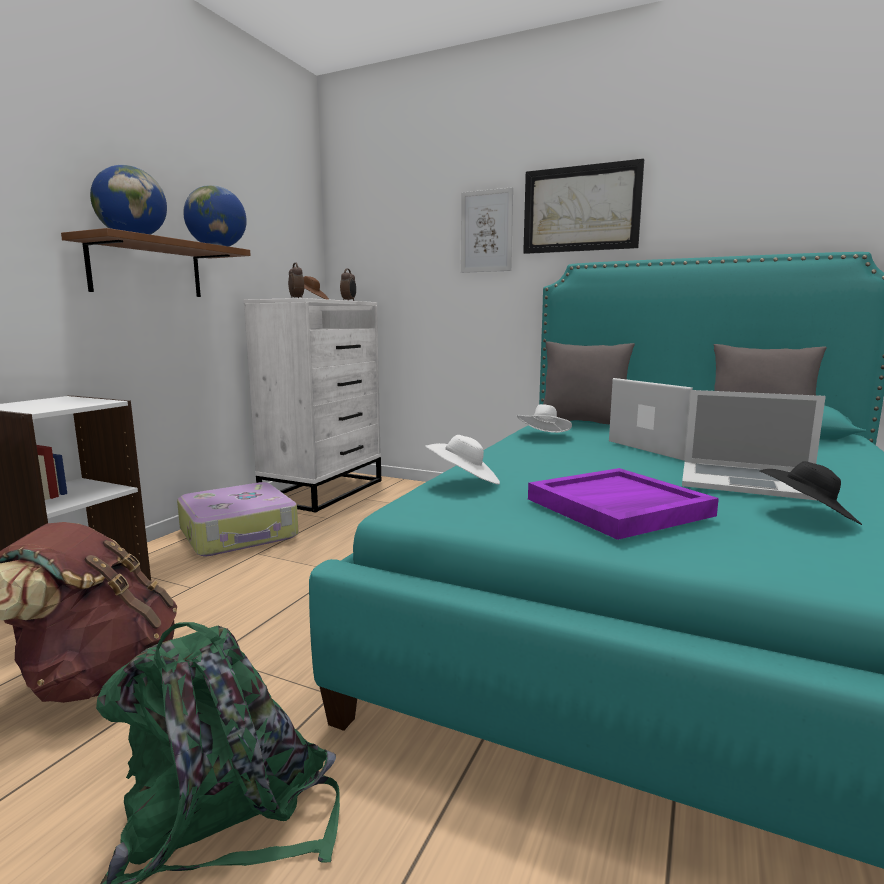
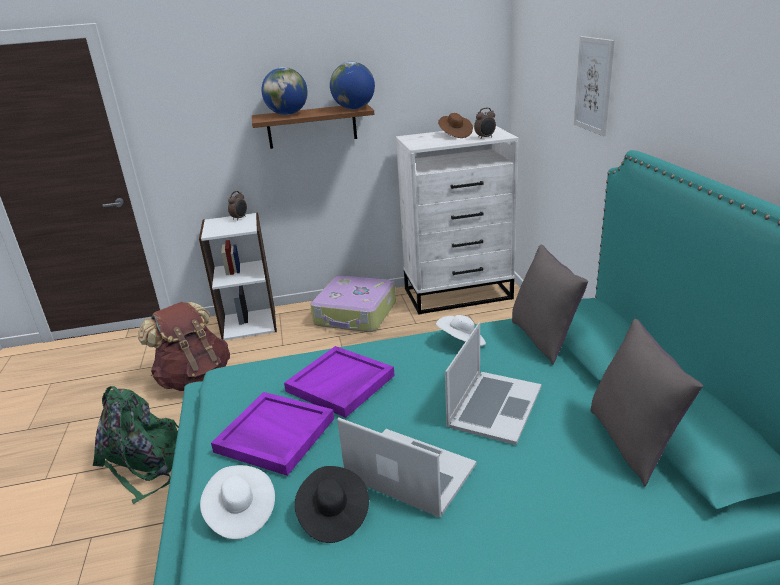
camera: 55 degrees right, 15 degrees up
(297, 298) = (420, 143): alarm clock -> alarm clock (240, 218)
(464, 481) = (281, 368): white hat -> white hat (240, 513)
(551, 469) = (340, 384): none -> purple tray
(581, 209) = (659, 82): picture -> none
(749, 481) = (409, 472): laptop -> laptop turned 135 degrees clockwise

